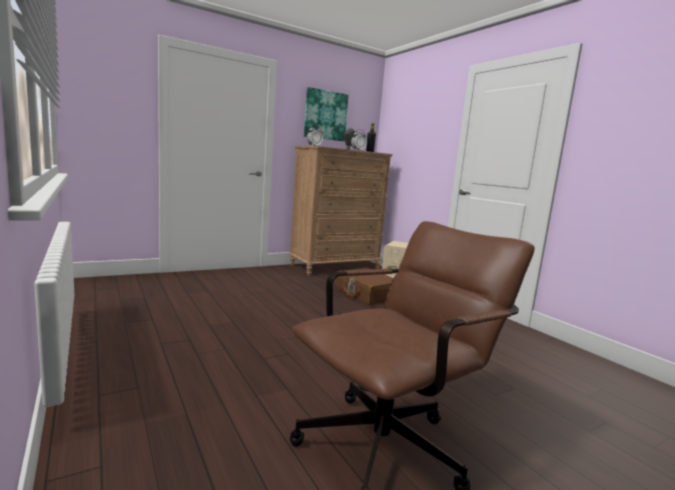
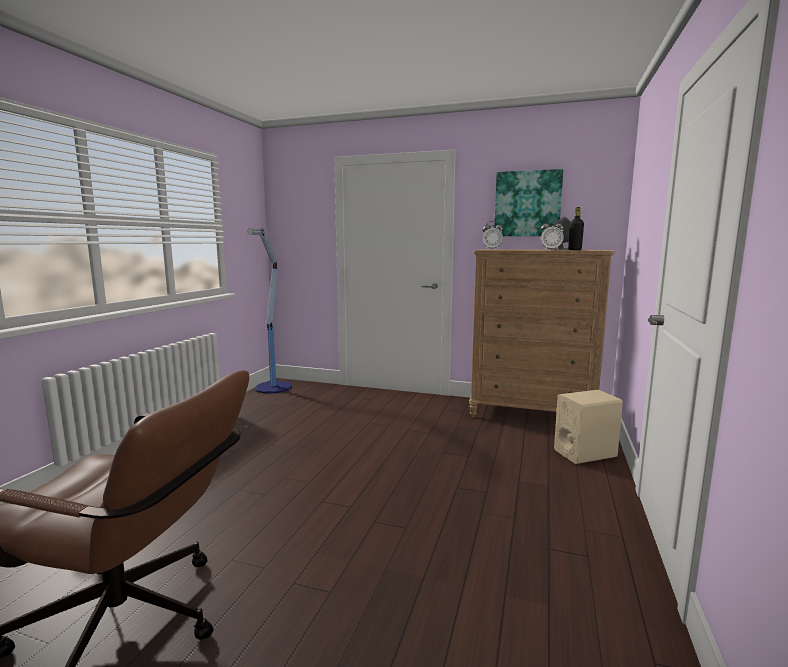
camera: 50 degrees right, 0 degrees up
(92, 287) = (273, 388): none -> floor lamp
(366, 294) = (491, 460): brown suitcase -> none

